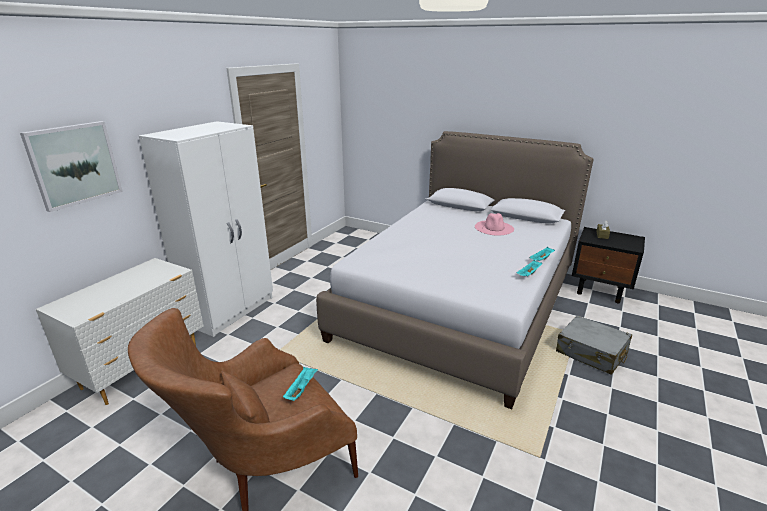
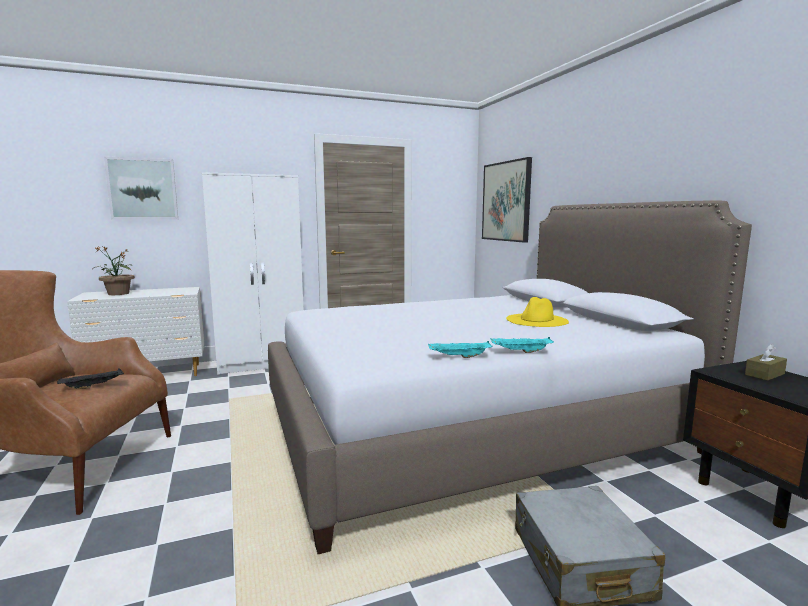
camera: 40 degrees right, 15 degrees down
(97, 296) = (118, 294): none -> potted plant
(301, 389) = (94, 386): turquoise tray -> black tray
(383, 119) = (506, 201): none -> picture
(494, 227) = (537, 320): pink hat -> yellow hat

